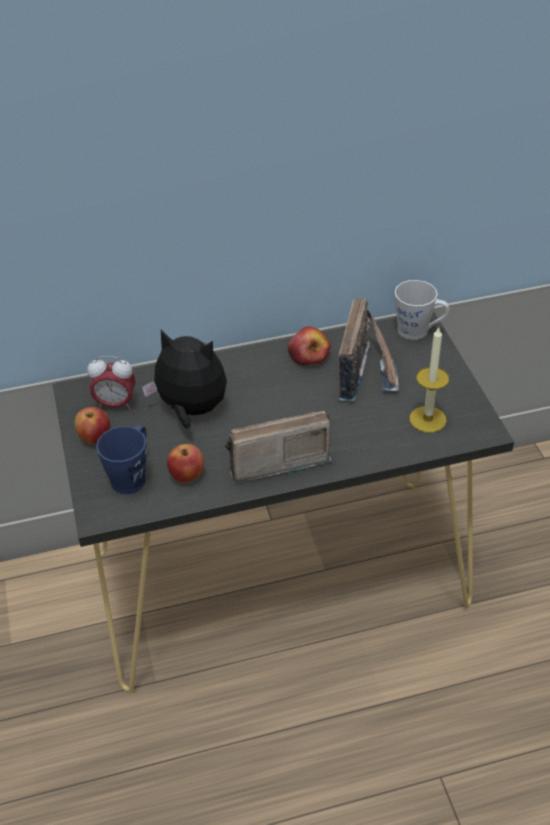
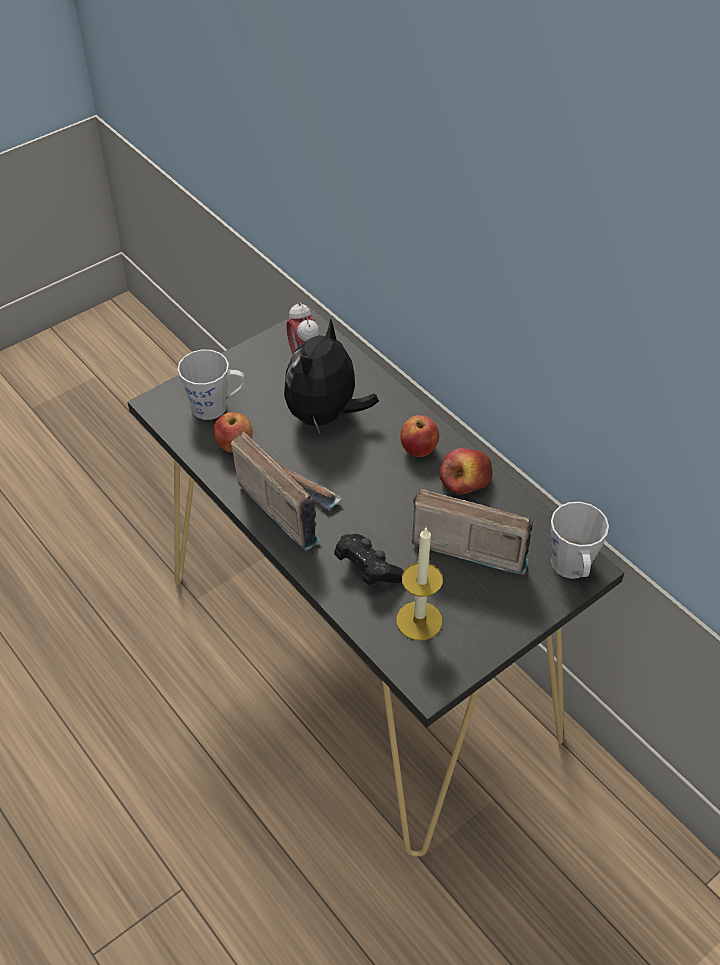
camera: 65 degrees right, 5 degrees up
(95, 437) = (253, 363): apple -> apple (419, 449)
(132, 476) = (216, 407): blue mug -> grey mug
(191, 410) = (325, 416): plush toy -> plush toy turned 150 degrees counterclockwise
(366, 433) = (367, 569): none -> black game controller
(367, 371) = (469, 541): radio -> radio turned 150 degrees counterclockwise

